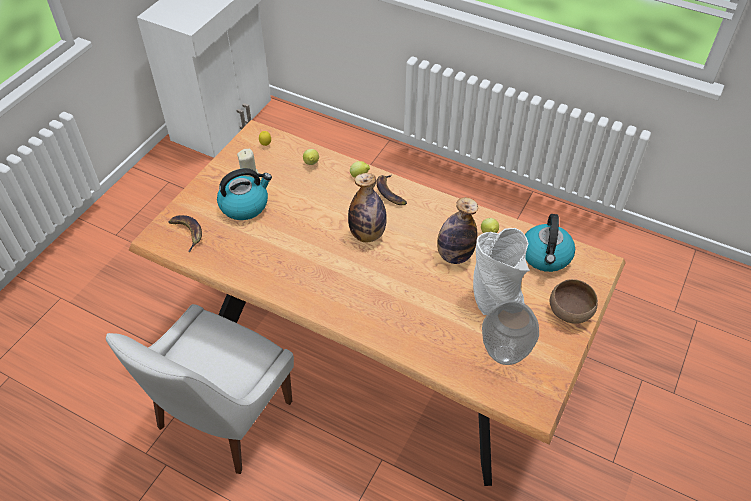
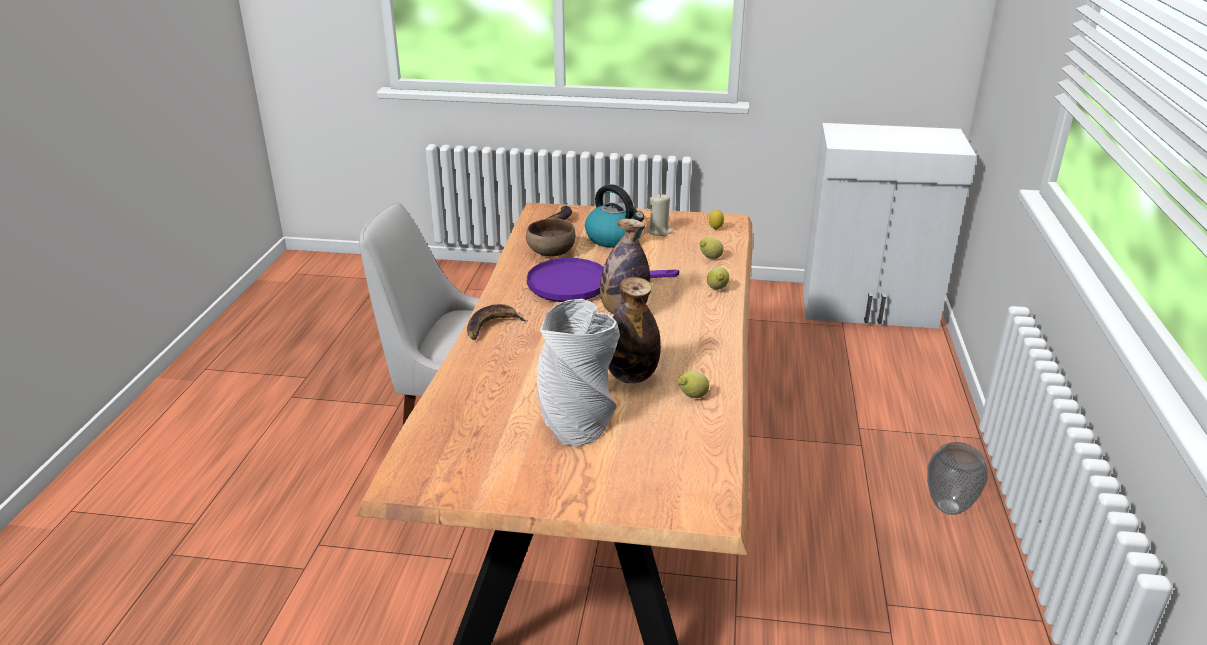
camera: 70 degrees right, 20 degrees down
(313, 247) = (581, 284): none -> purple frying pan
(389, 192) = (707, 313): banana -> banana (492, 326)
(505, 354) = (482, 442): vase -> vase (949, 508)
(546, 256) = (684, 453): kettle -> none
(570, 312) = (586, 491): brown bowl -> brown bowl (550, 253)

